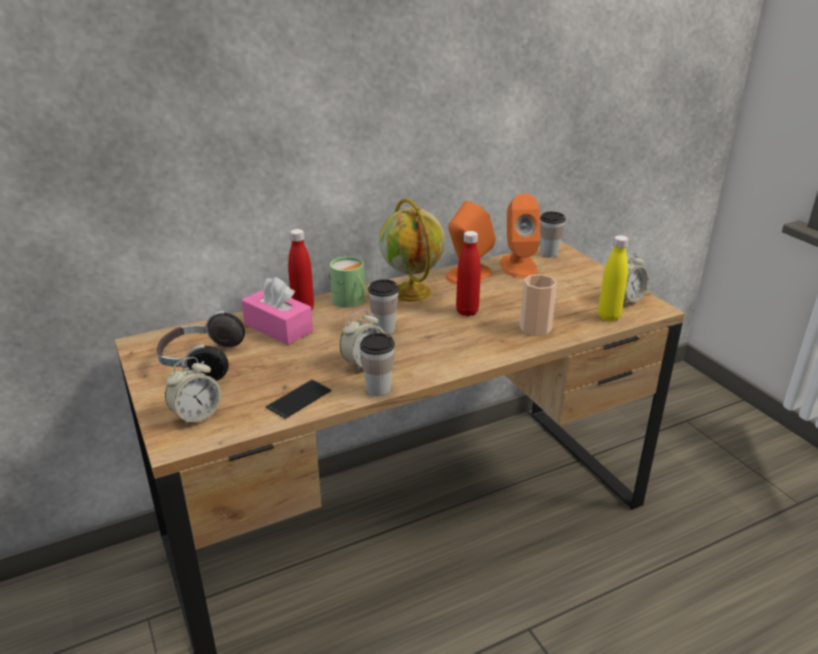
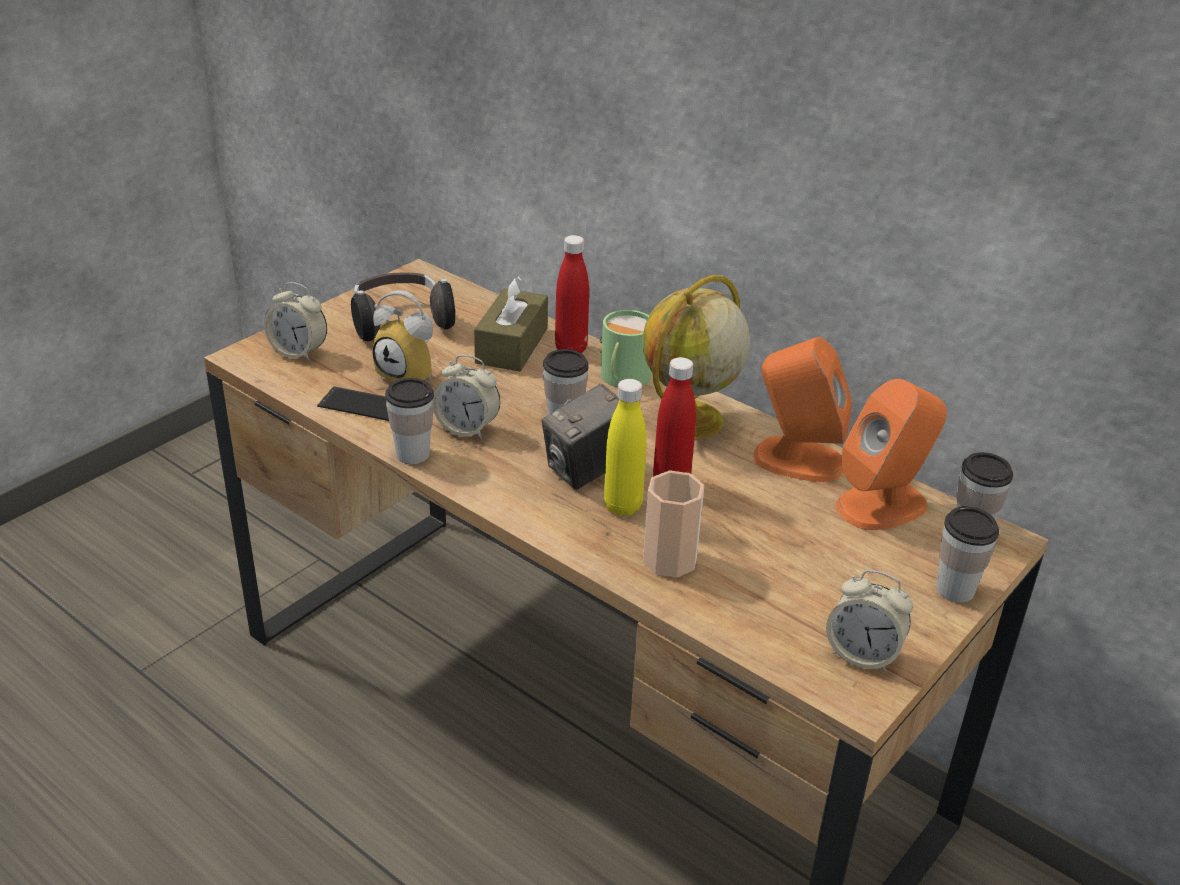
camera: 65 degrees right, 5 degrees up
(278, 328) = (512, 345): pink tissue box -> brown tissue box
(279, 372) = (412, 375): none -> alarm clock
(439, 333) = (588, 470): none -> camera
(588, 268) = (955, 589): none -> cup
(608, 317) = (774, 638): yellow bottle -> yellow bottle (622, 506)

